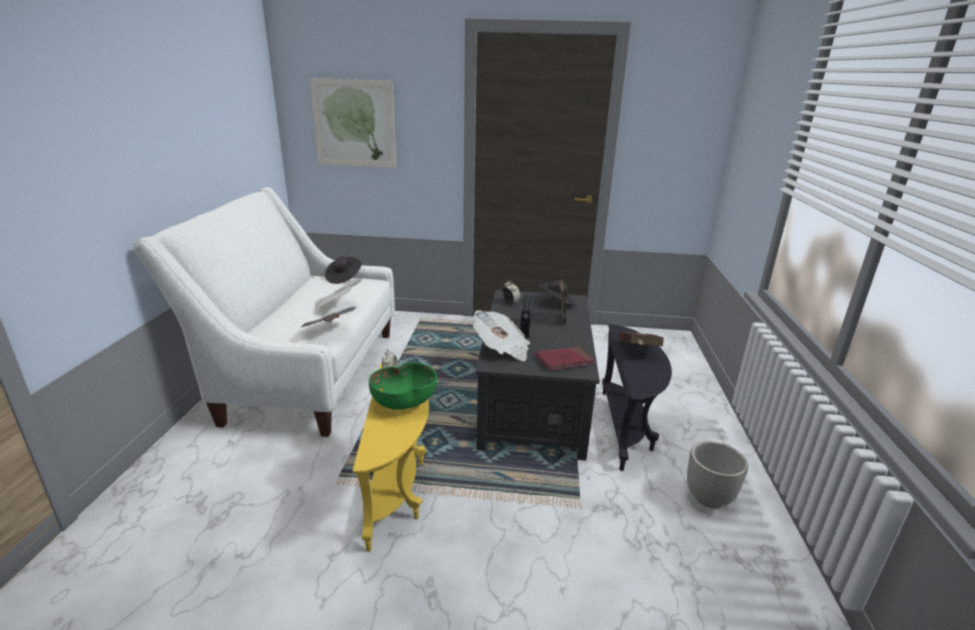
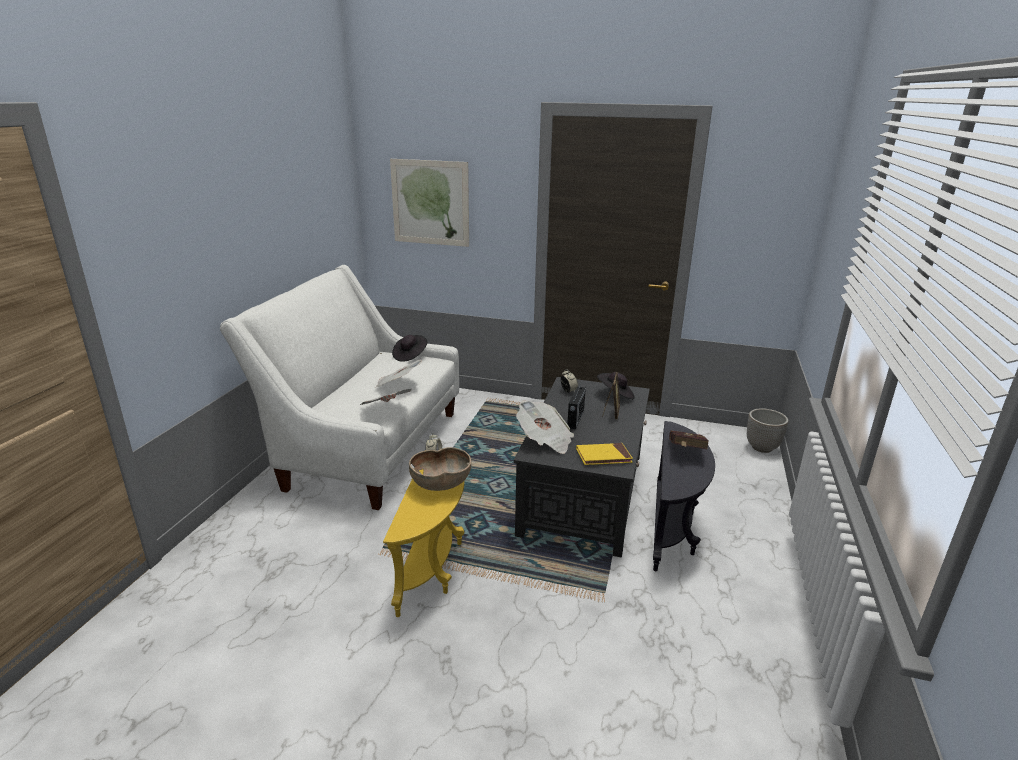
camera: 10 degrees right, 0 degrees up
(404, 402) = (441, 484): green bowl -> brown bowl
(564, 361) = (603, 456): red book -> yellow book
(709, 498) = (738, 608): planter -> planter (762, 448)

